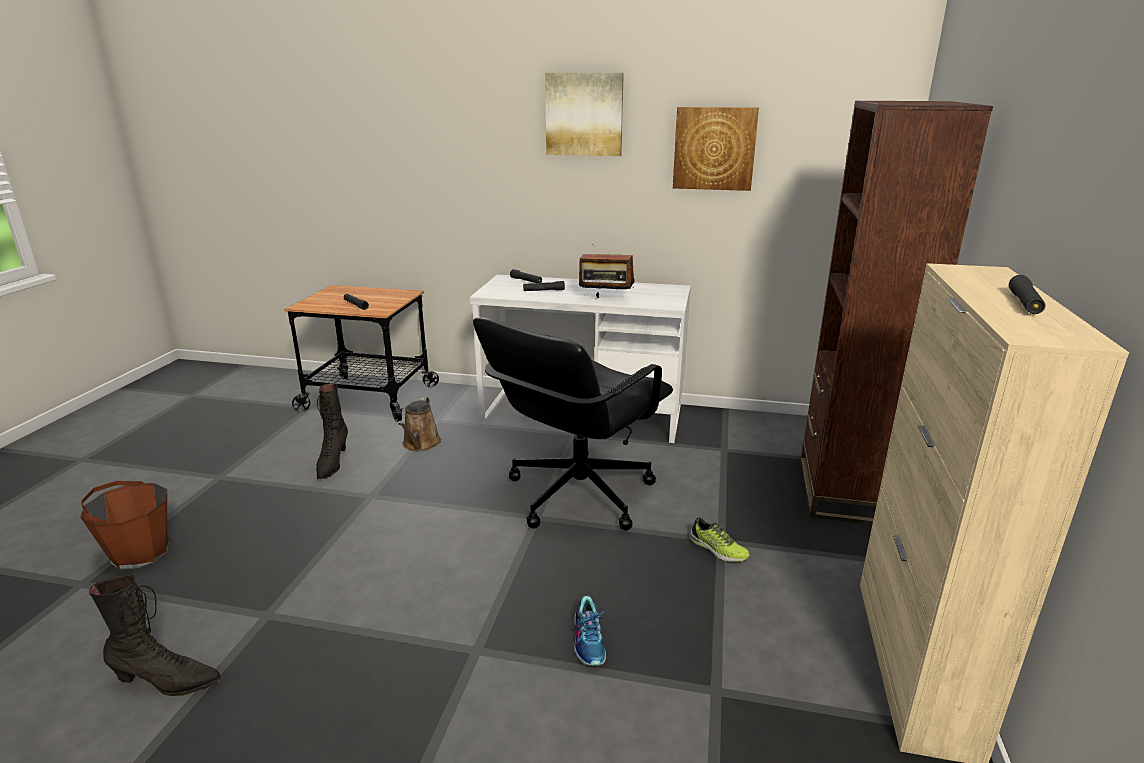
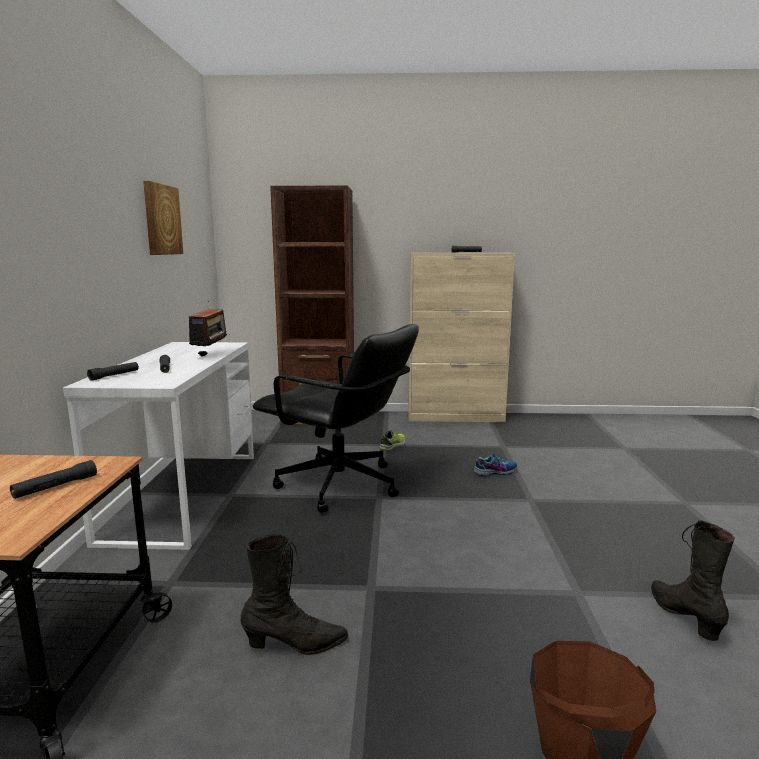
camera: 100 degrees left, 10 degrees down
(420, 444) = (242, 581): brown watering can -> none
(584, 114) = (96, 178): picture -> none

